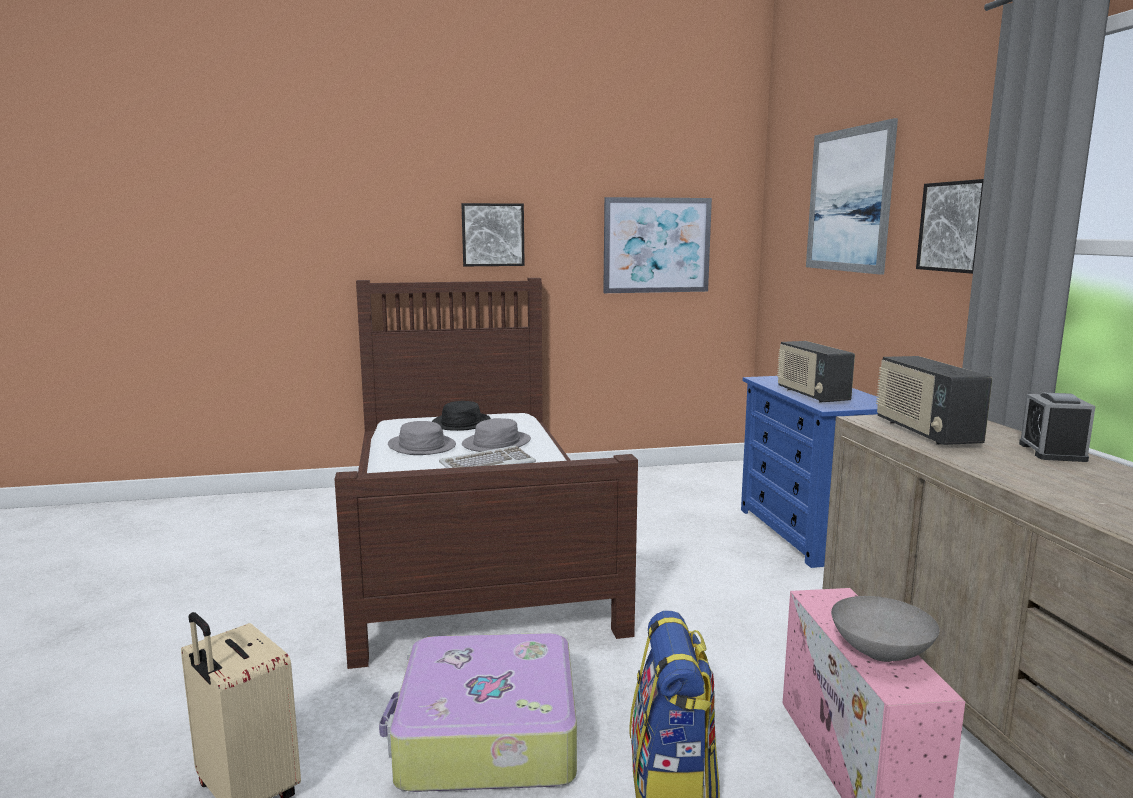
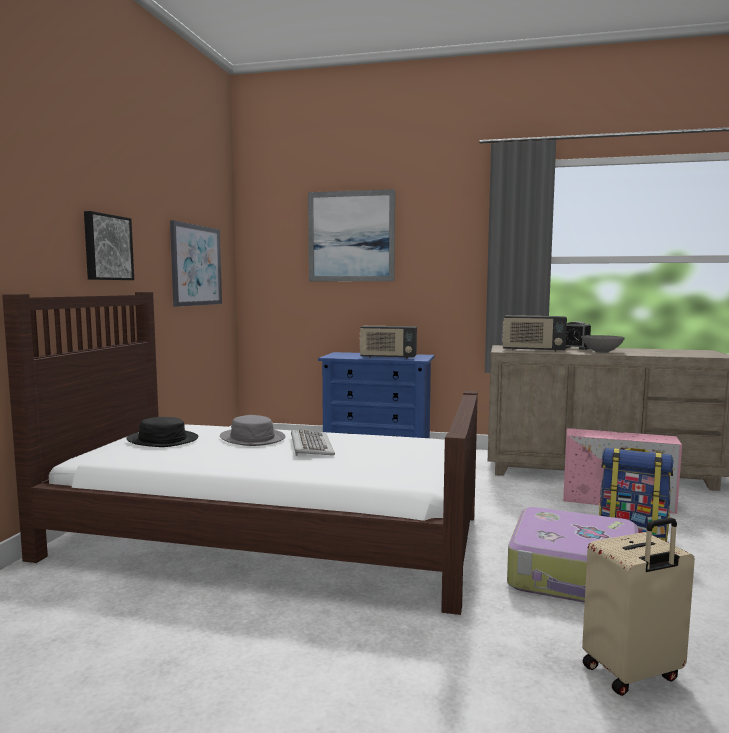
camera: 65 degrees left, 5 degrees down
(421, 446) = (216, 457): grey hat -> none
(881, 654) = (637, 436): grey bowl -> grey bowl (602, 352)
(957, 226) = (454, 252): picture -> none

